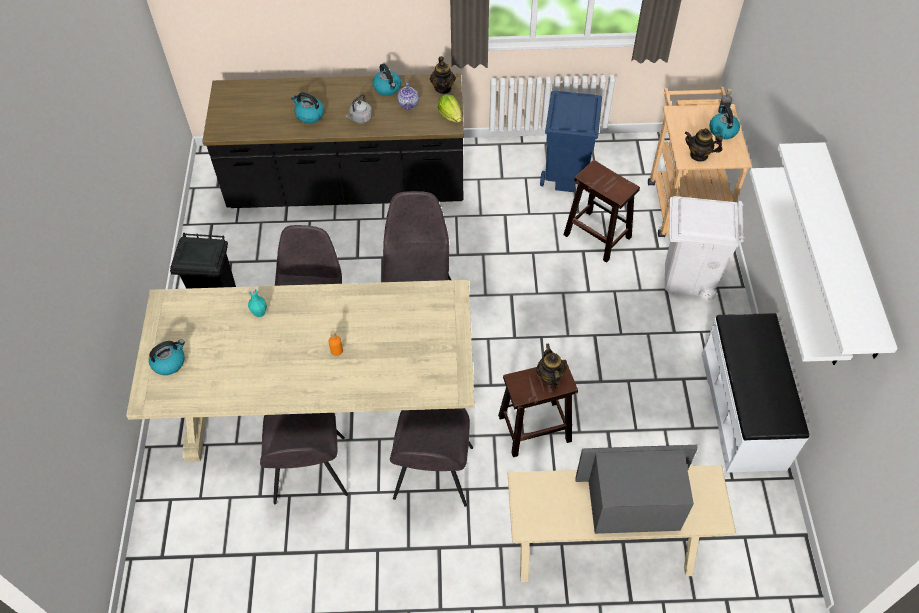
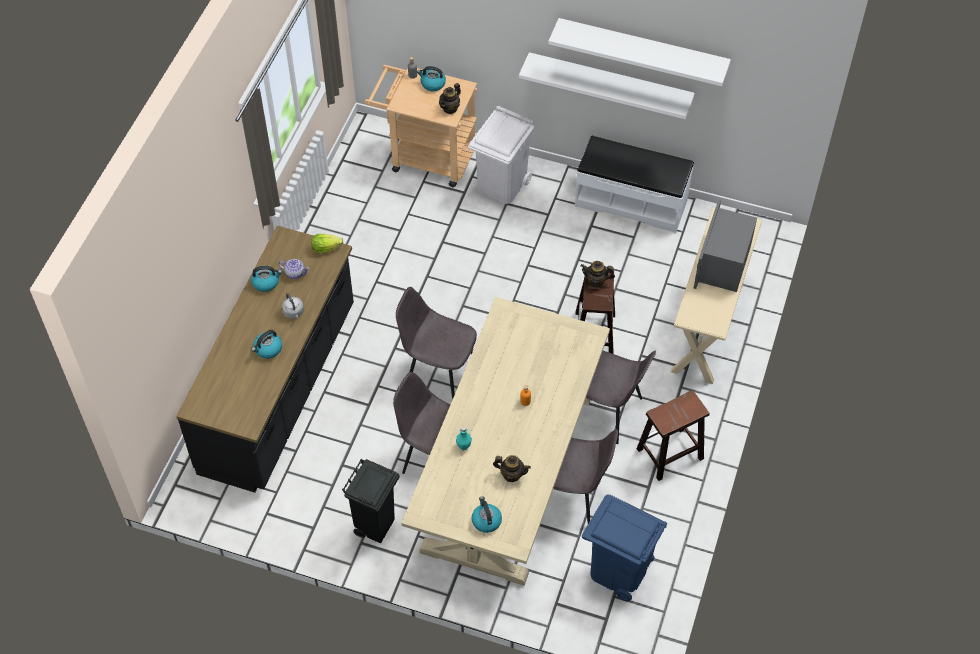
camera: 70 degrees left, 0 degrees up
(443, 88) = (289, 243): teapot -> teapot (511, 474)
(566, 174) = (354, 223): blue trash can -> blue trash can (619, 571)
(596, 235) = (431, 227): brown stool -> brown stool (669, 454)

